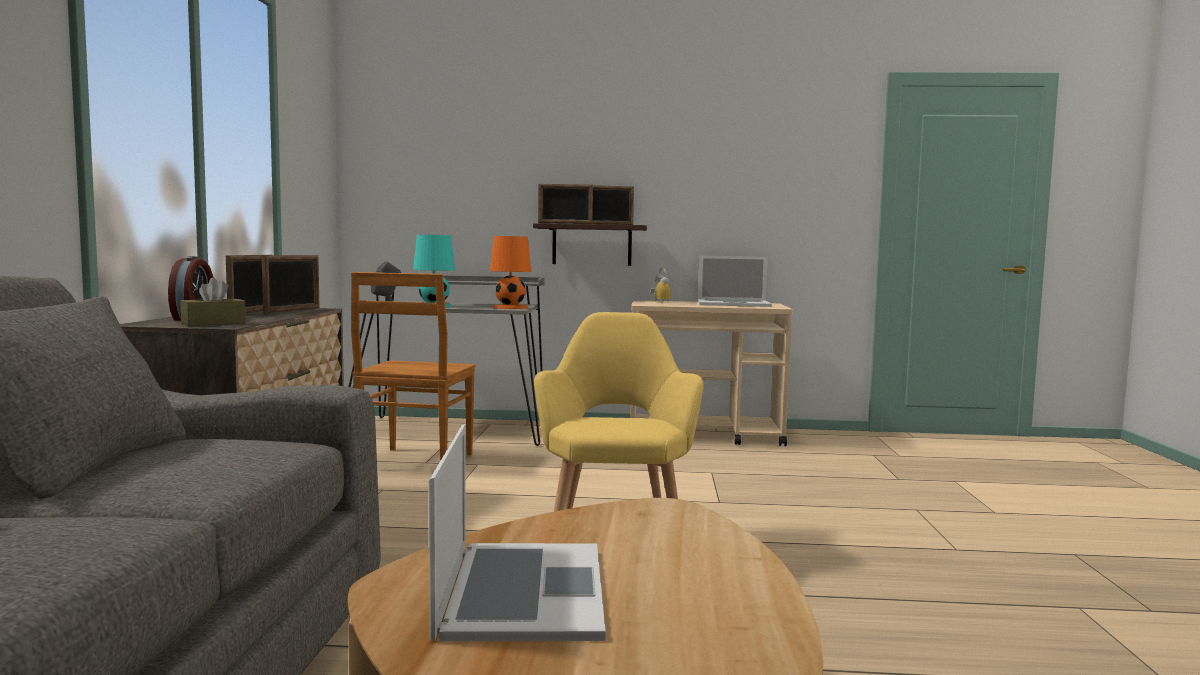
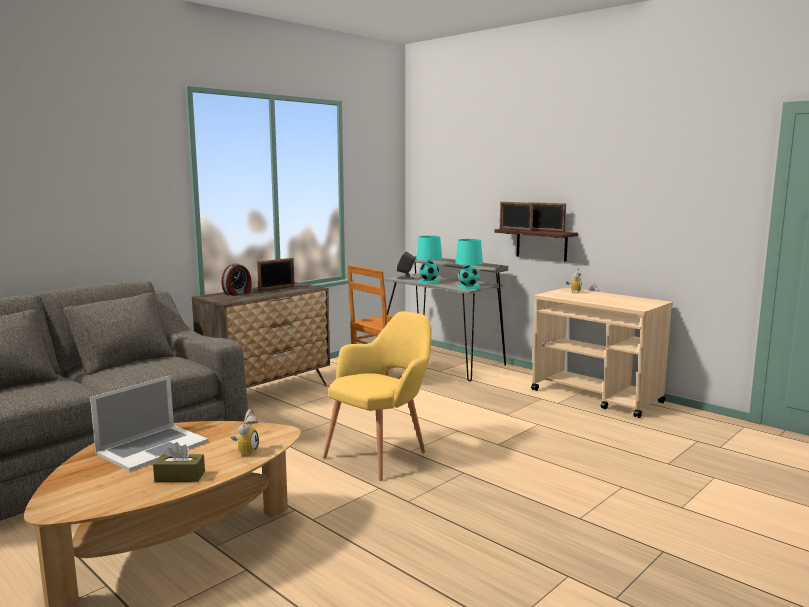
camera: 40 degrees right, 5 degrees up
(213, 323) = (231, 298): brown tissue box -> brown tissue box (180, 476)
(293, 310) = (298, 288): picture frame -> none
(510, 307) = (468, 287): orange table lamp -> turquoise table lamp
(699, 545) = (245, 451): none -> alarm clock
(733, 304) = (622, 299): laptop -> none

